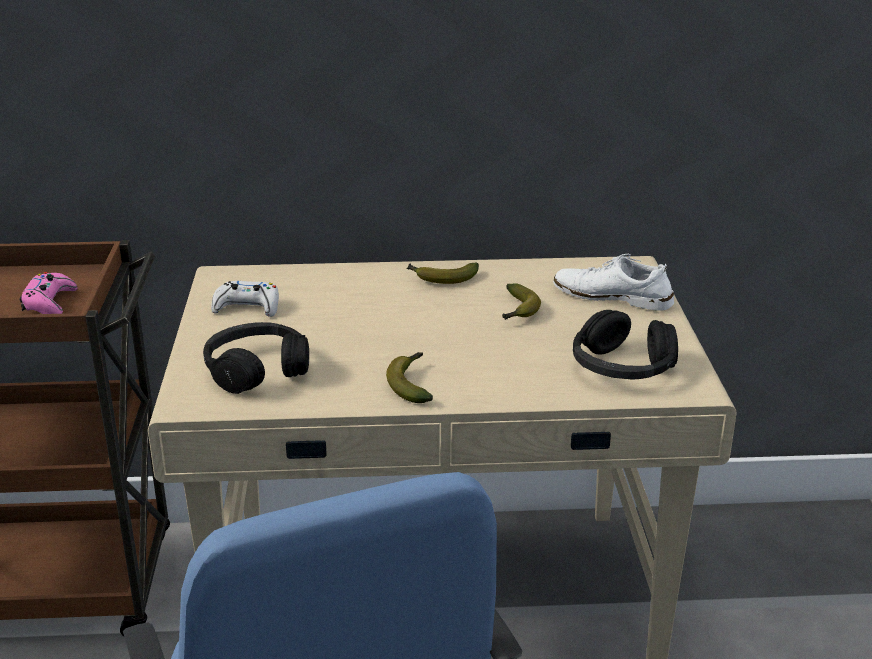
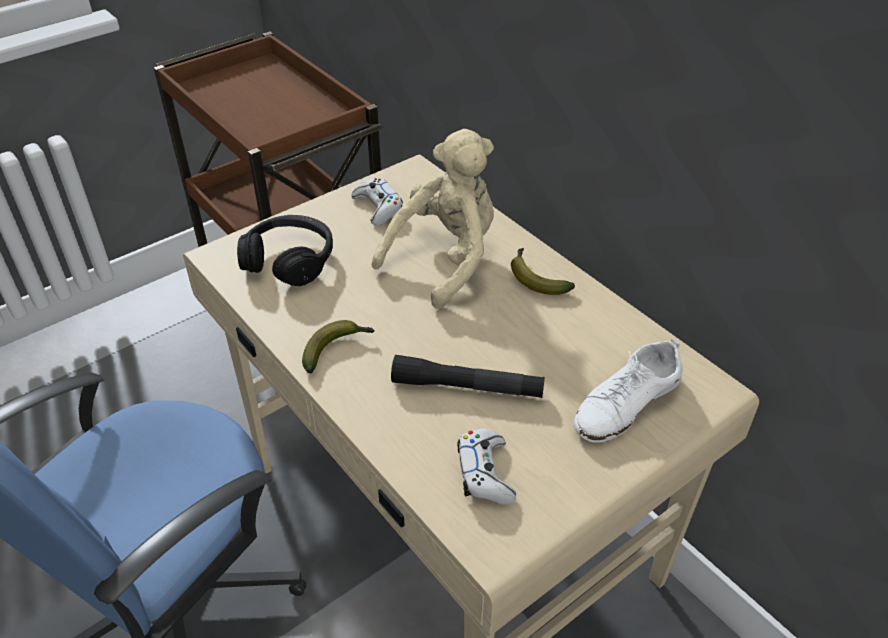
camera: 55 degrees right, 15 degrees up
(50, 303) = (282, 128): pink game controller -> none
(365, 303) = (445, 259): none -> beige plush toy
(518, 311) = (525, 352): banana -> none
(527, 345) = (467, 387): none -> black flashlight
(612, 296) = (626, 403): white shoe -> white shoe turned 120 degrees counterclockwise
(622, 368) = (485, 473): black headphones -> white game controller

